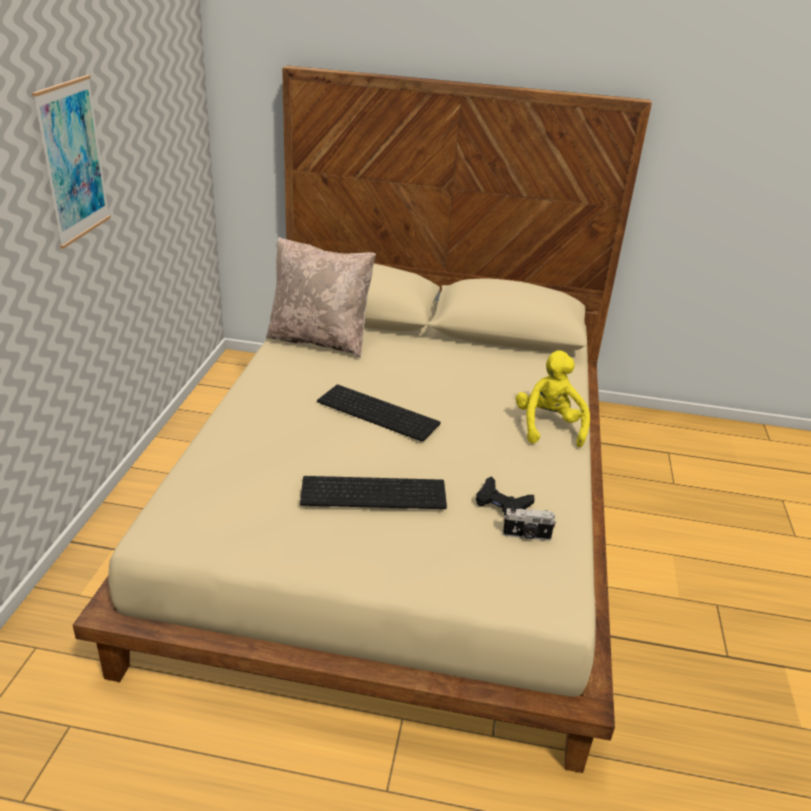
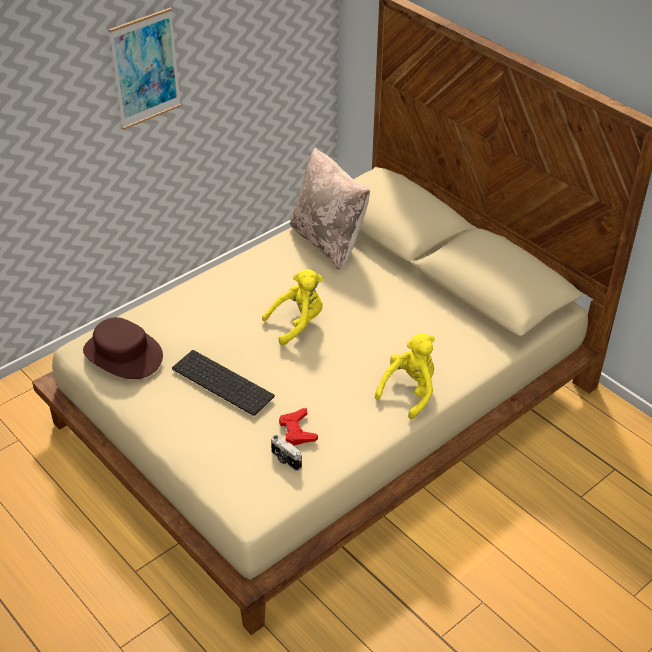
camera: 40 degrees right, 10 degrees up
(223, 516) = (122, 354): none -> brown hat
(380, 412) = (297, 324): keyboard -> yellow plush toy
(501, 503) = (297, 430): black game controller -> red game controller

